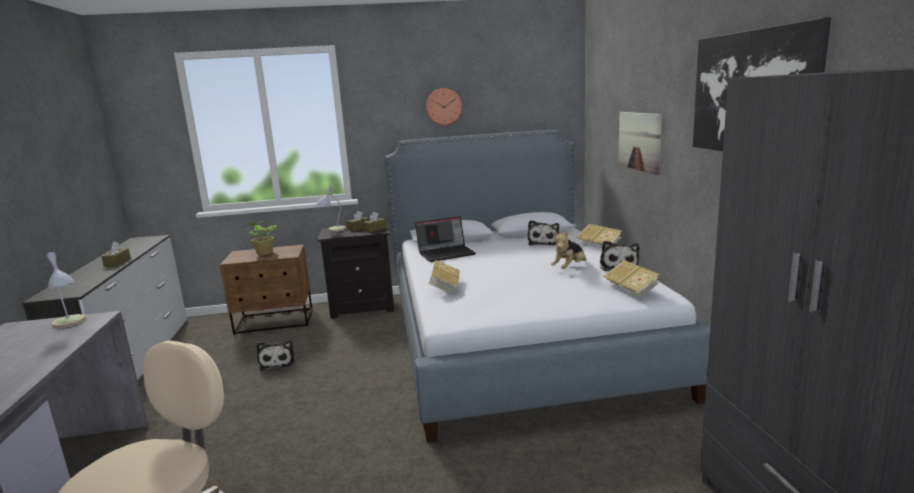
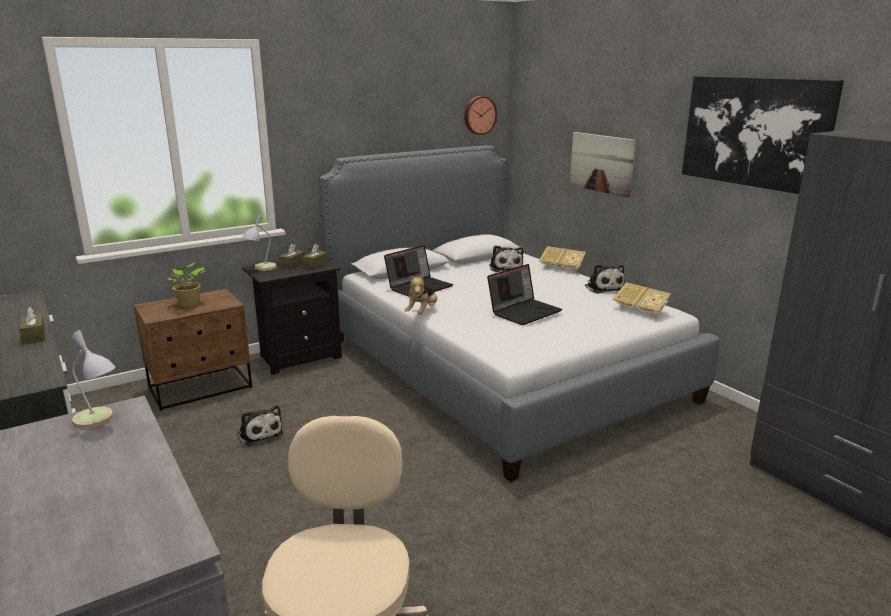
camera: 25 degrees left, 5 degrees up
(443, 106) = (378, 118): wall clock -> wall clock (479, 115)
(445, 287) = (467, 324): book -> none
(508, 280) = (524, 311): none -> laptop
(569, 268) = (562, 293): plush toy -> plush toy (422, 312)

